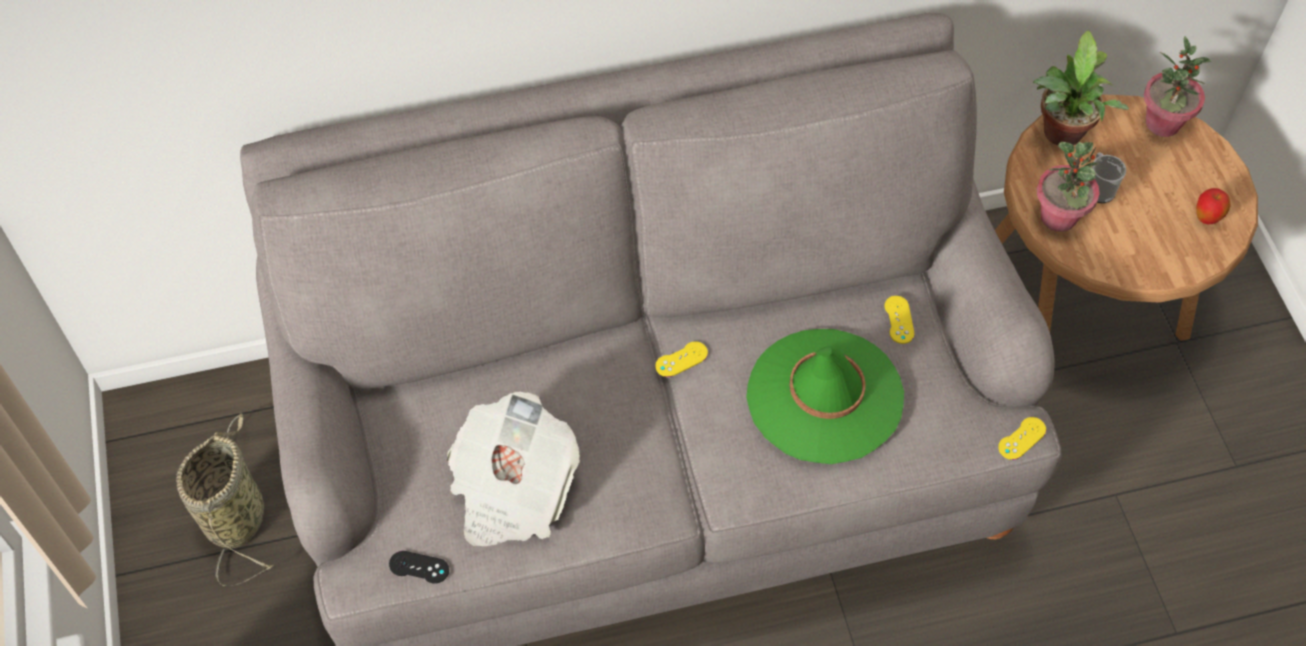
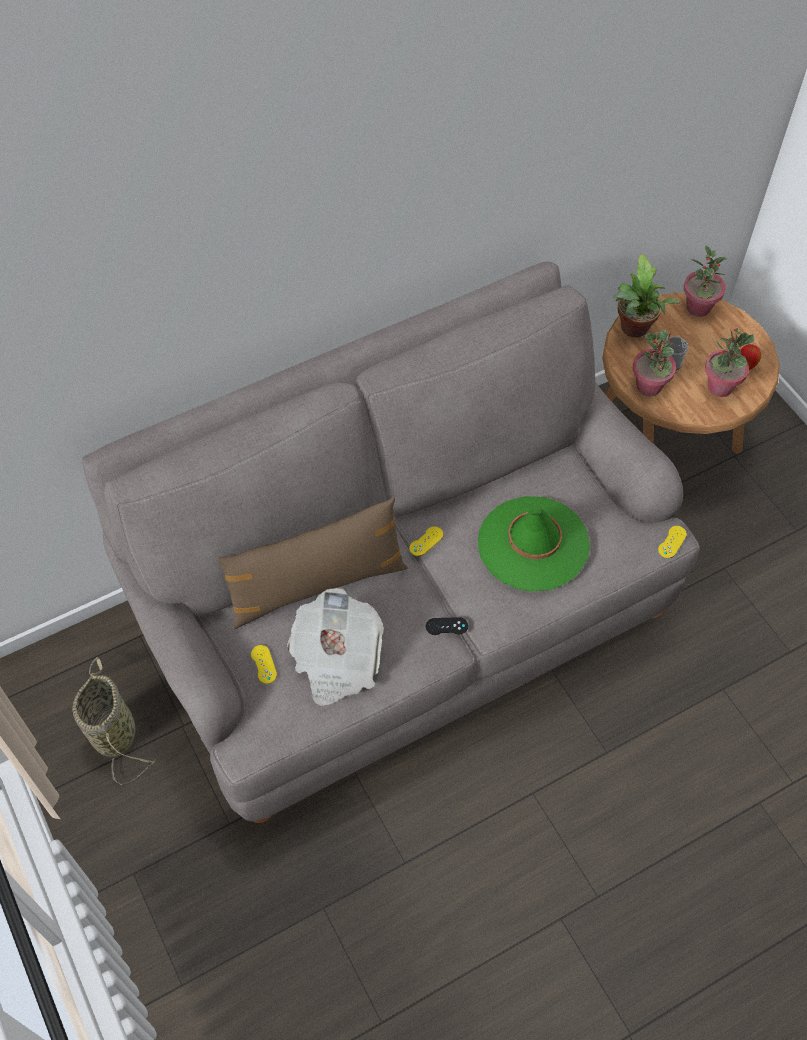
camera: 15 degrees left, 0 degrees up
(419, 567) = (287, 730): black game controller -> black game controller (446, 626)
(518, 383) = (316, 585): none -> brown pillow
(899, 320) = (566, 480): yellow game controller -> yellow game controller (264, 664)
(1159, 239) = (719, 387): none -> potted plant

